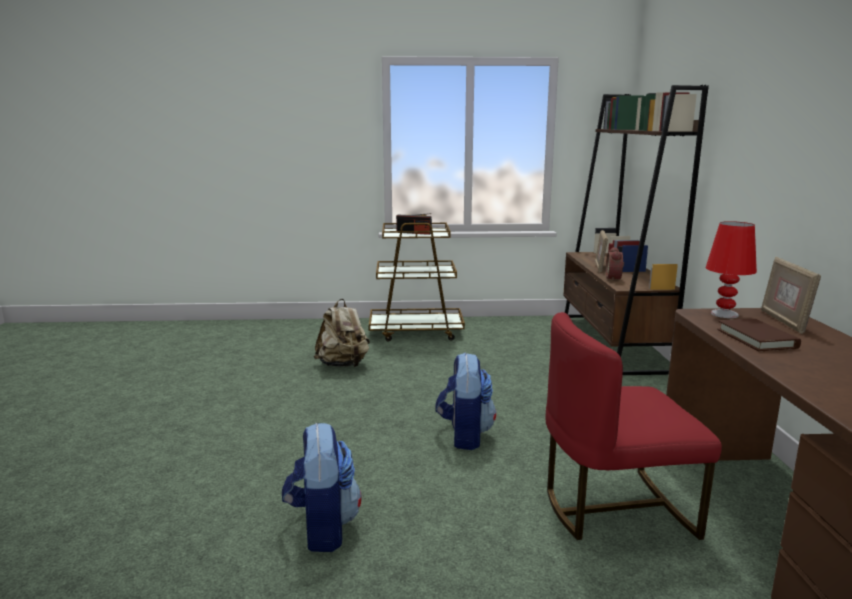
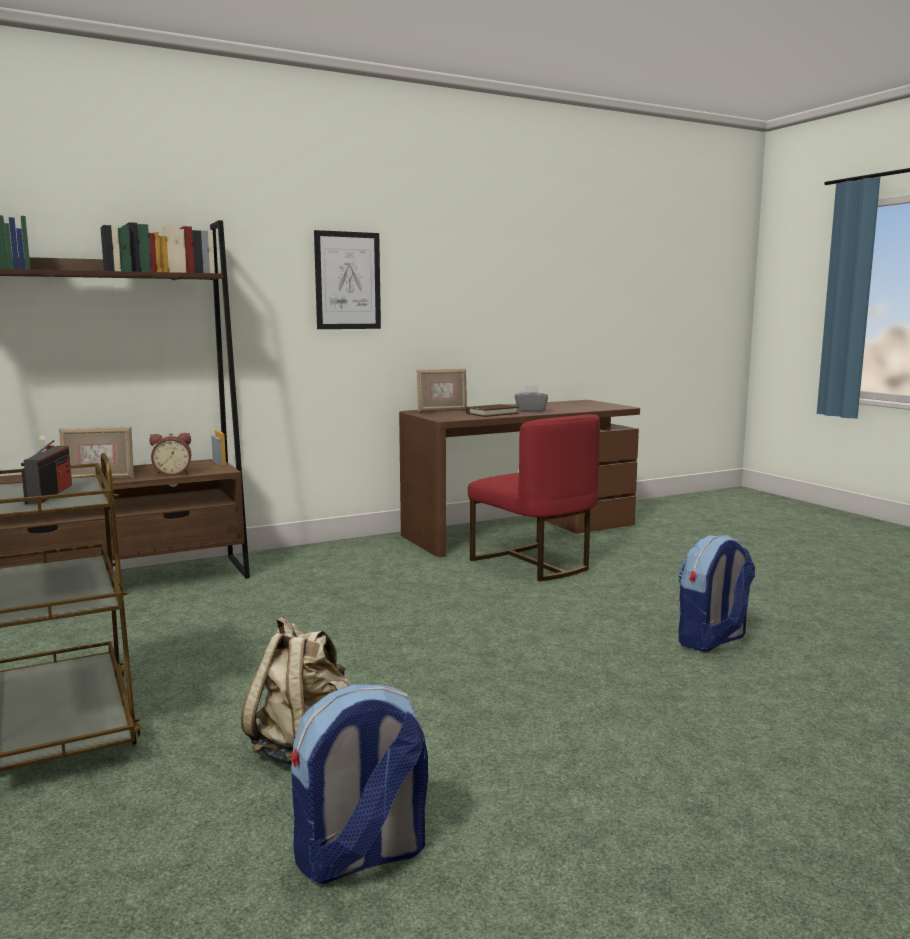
camera: 115 degrees left, 5 degrees down
(464, 435) = (478, 619): backpack -> backpack (361, 857)
(724, 314) = (439, 416): red table lamp -> none
(789, 137) = (347, 280): none -> picture
(803, 365) = (531, 410): none -> grey tissue box

